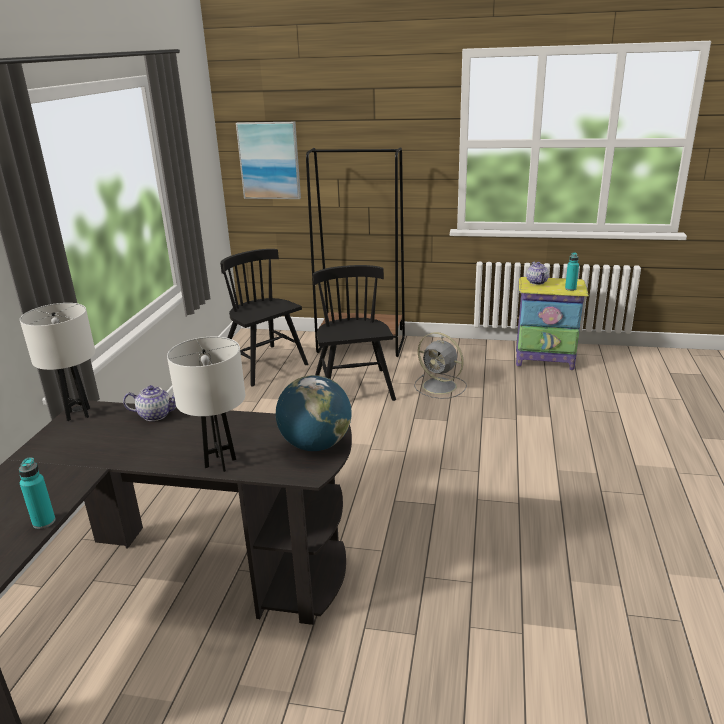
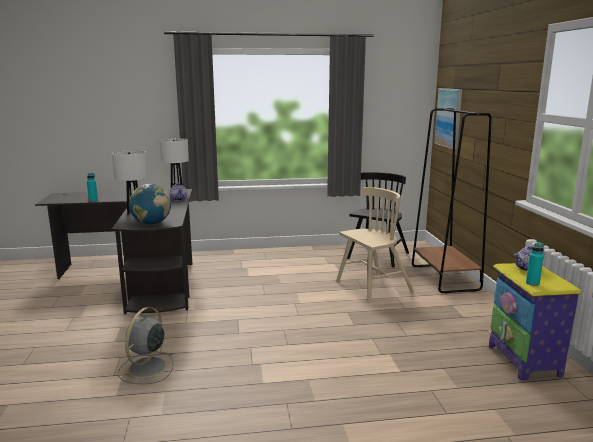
camera: 70 degrees right, 10 degrees down
(354, 390) = (370, 287): black chair -> beige chair
(441, 386) = (408, 316): grey fan -> grey fan (146, 368)

